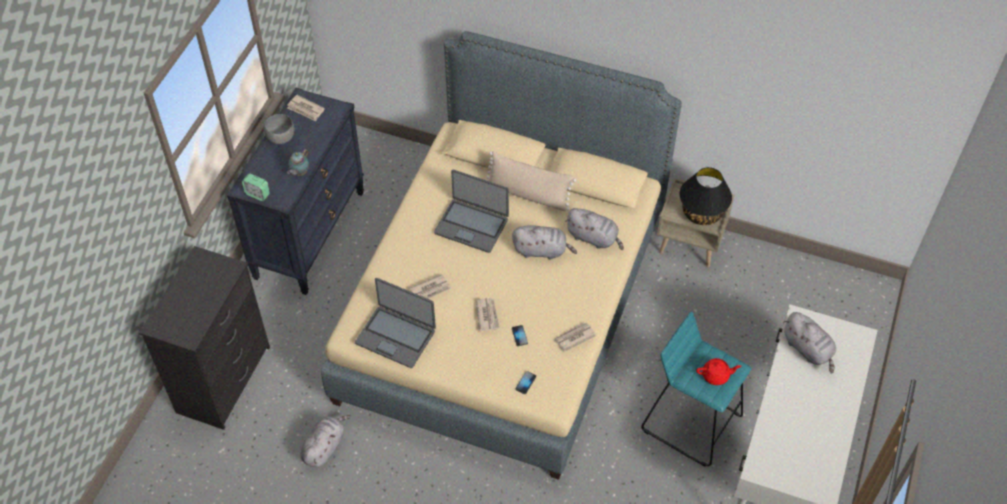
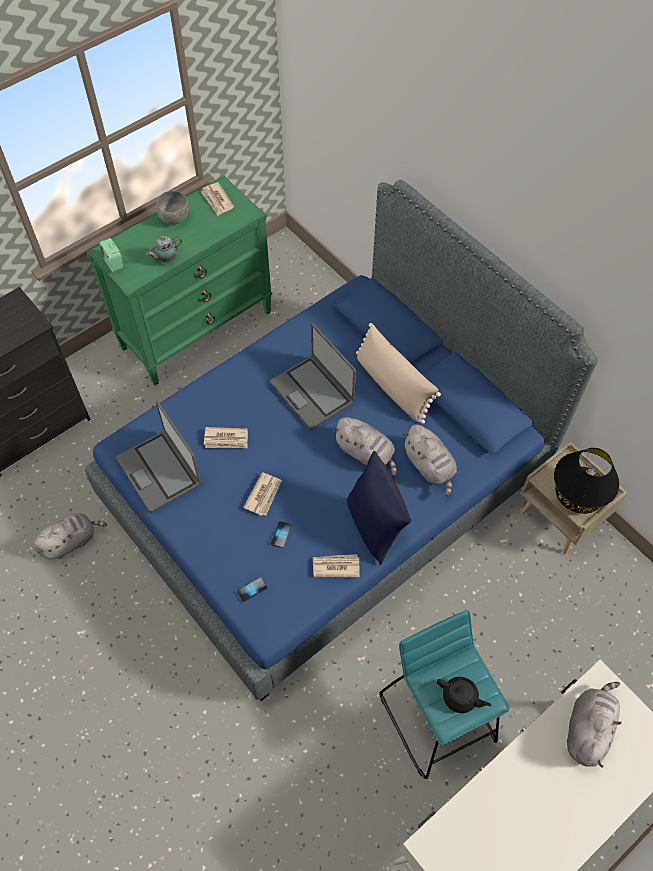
camera: 30 degrees right, 5 degrees up
(309, 233) = (197, 329): black dresser -> green dresser
(502, 305) = (326, 487): beige bed -> blue bed
(582, 296) = (375, 525): none -> blue pillow
(716, 375) = (460, 697): red teapot -> black teapot
(808, 349) = (588, 728): grey plush toy -> grey plush toy turned 150 degrees counterclockwise

